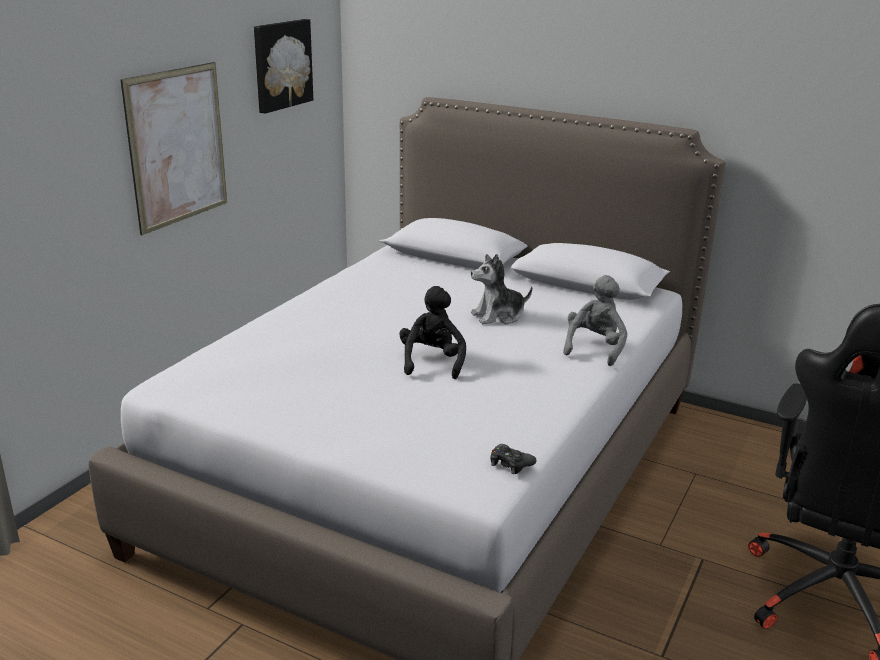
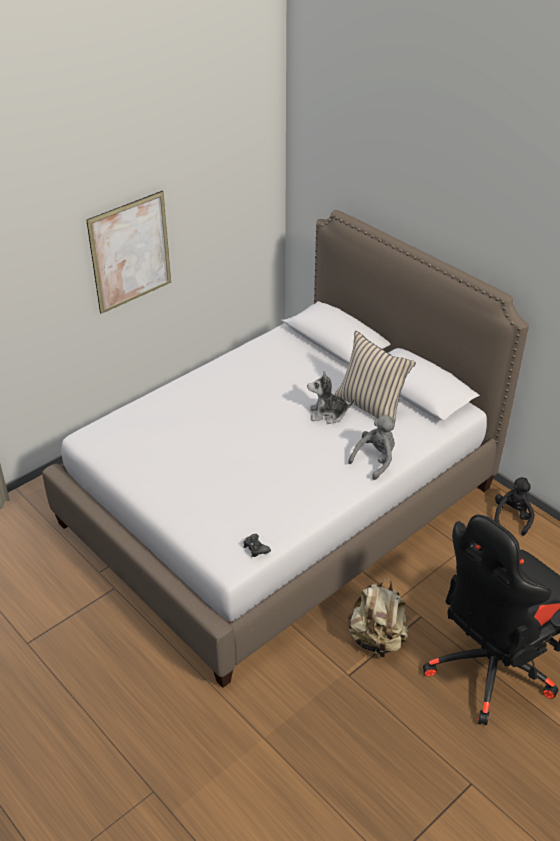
camera: 20 degrees right, 15 degrees up
(281, 64) = (224, 177): picture -> none
(432, 362) = (258, 450): black plush toy -> black plush toy (512, 517)
(546, 302) = (371, 406): none -> beige pillow
(667, 599) = (377, 639): none -> beige backpack

